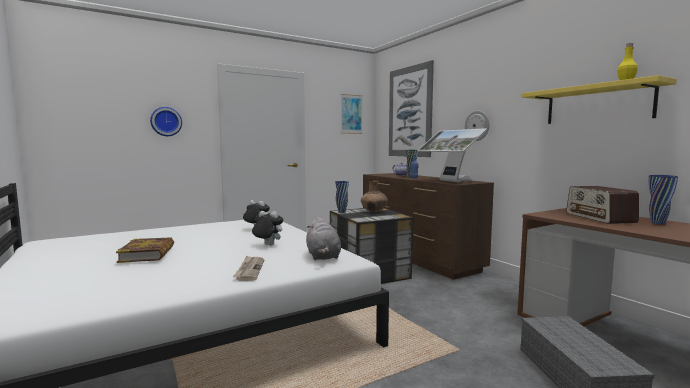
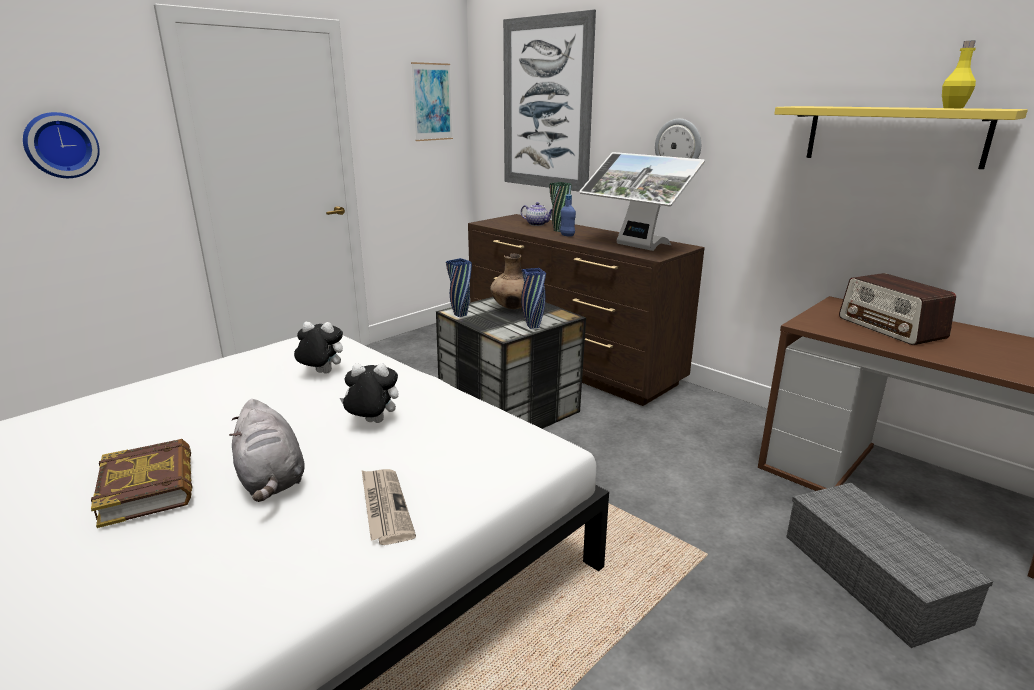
camera: 15 degrees left, 15 degrees up
(323, 256) = (492, 445): grey plush toy -> grey plush toy (271, 480)
(658, 223) = (971, 336): blue vase -> blue vase (533, 326)

